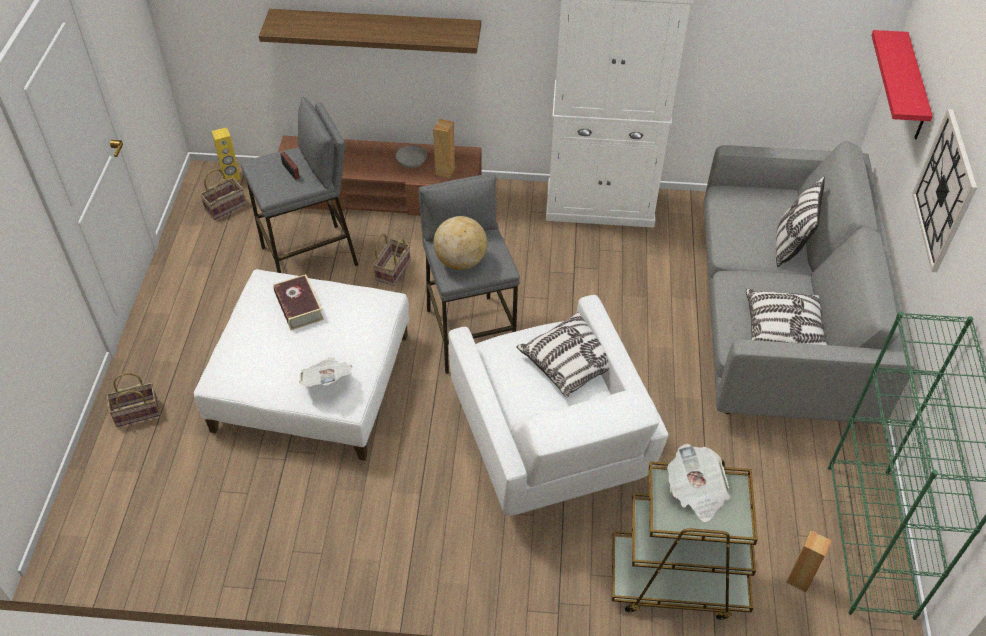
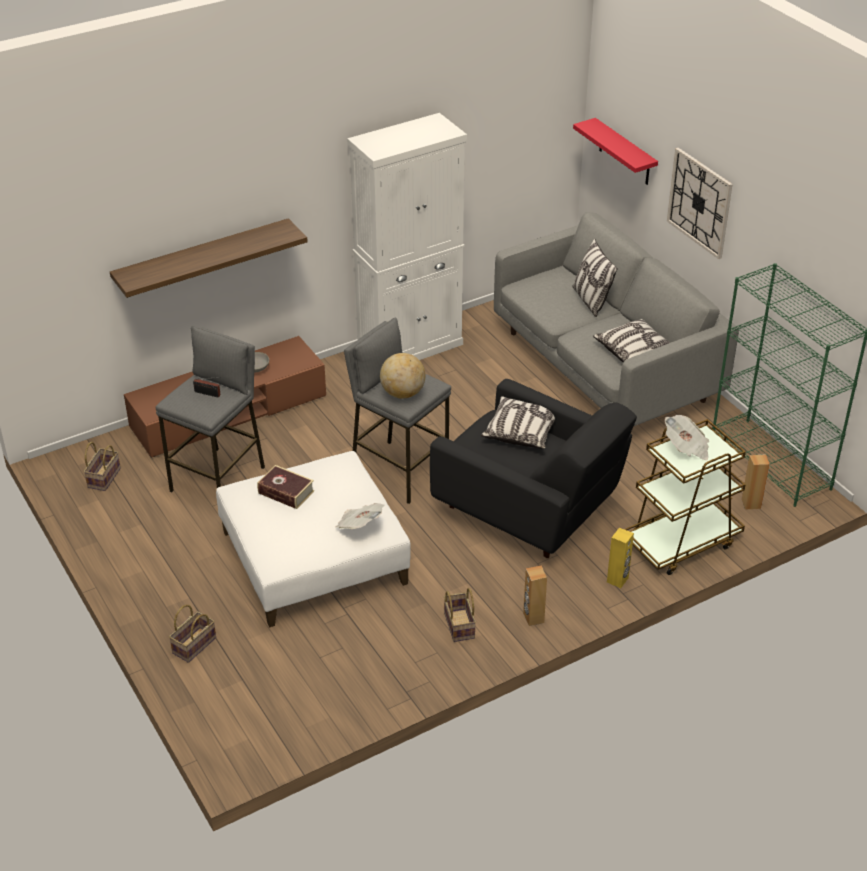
camera: 35 degrees left, 10 degrees down
(231, 177) = (83, 455): yellow speaker -> yellow speaker (618, 580)
(392, 269) = (295, 457): basket -> basket (458, 625)
(444, 171) = (288, 363): brown speaker -> brown speaker (533, 618)
(550, 450) = (530, 513): white armchair -> black armchair

